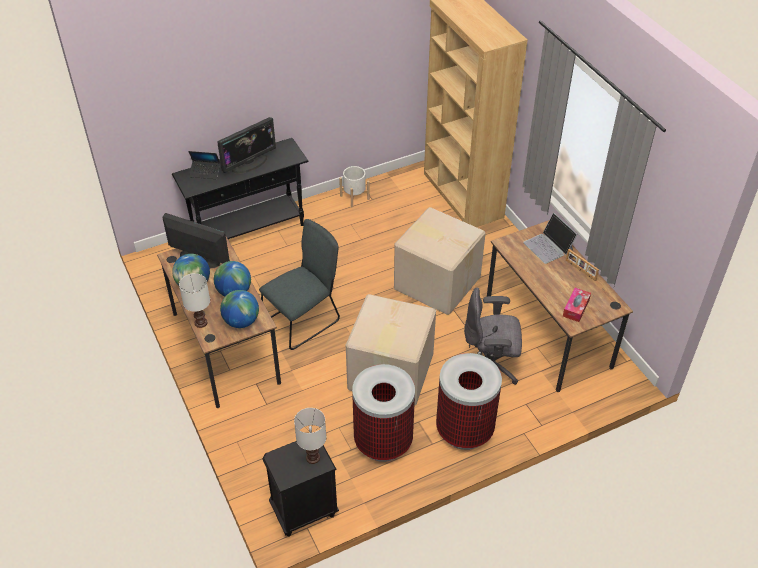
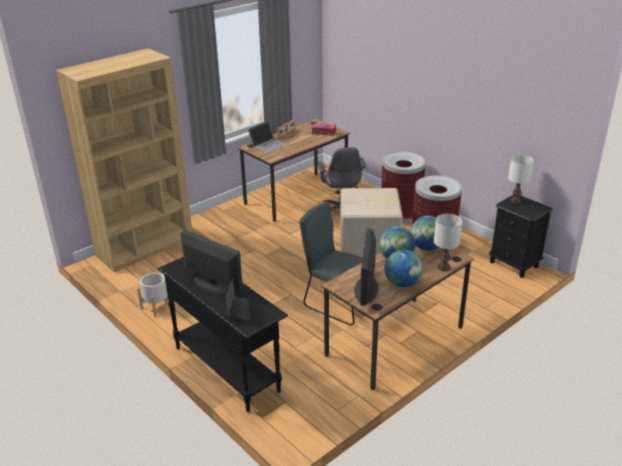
camera: 105 degrees left, 15 degrees down
(437, 282) = (262, 245): cardboard box -> none

